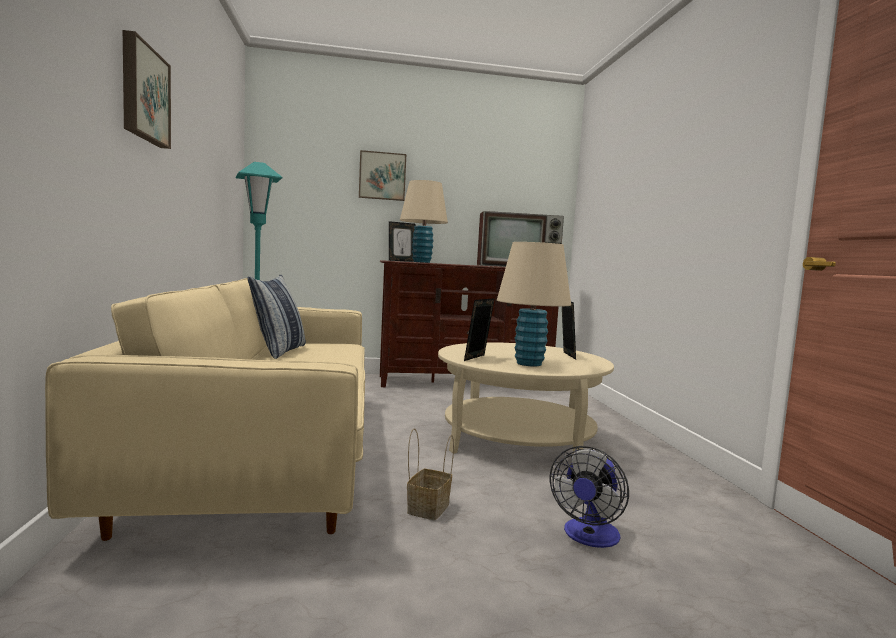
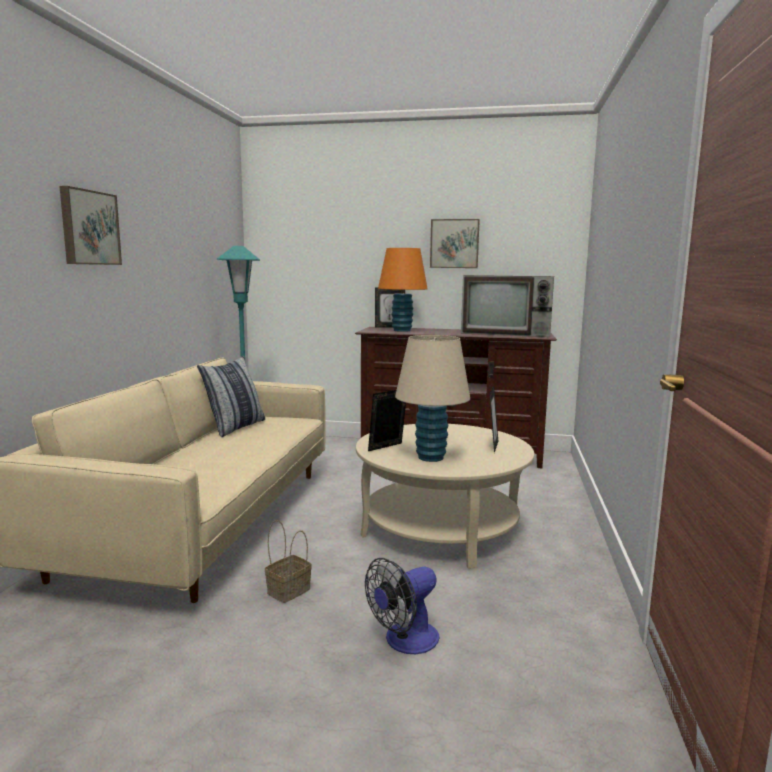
camera: 20 degrees right, 5 degrees up
(382, 176) = (369, 241): picture -> picture (454, 243)
(421, 262) = (402, 330): beige table lamp -> orange table lamp

